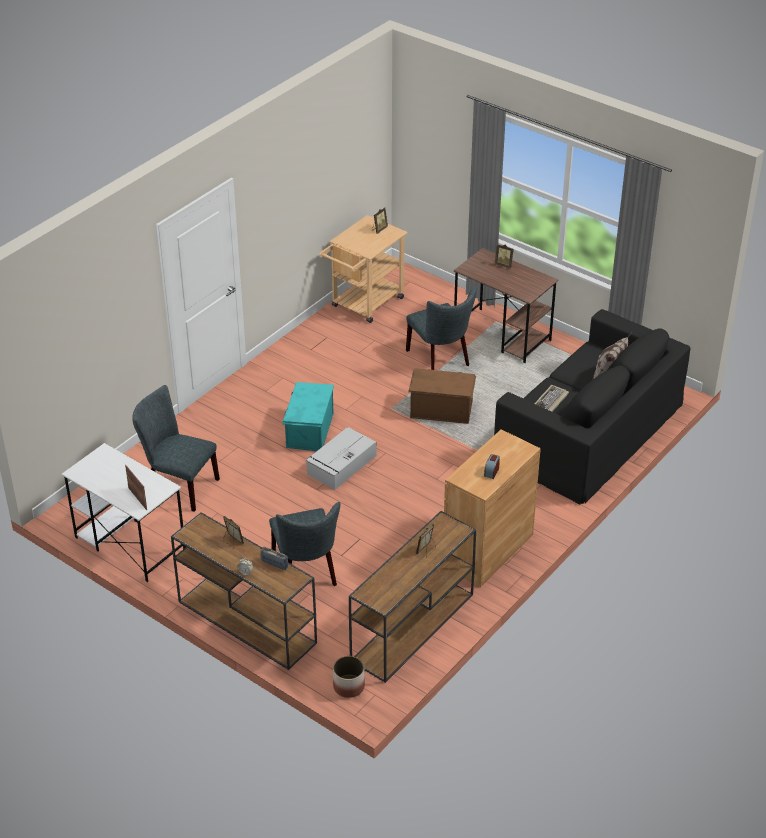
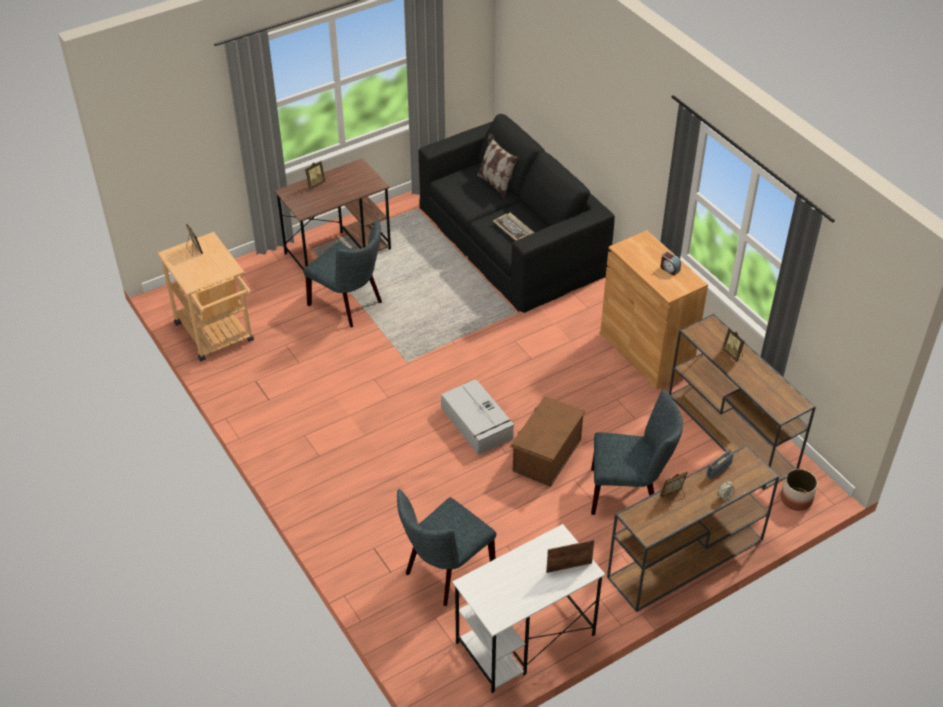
camera: 70 degrees left, 5 degrees up
(309, 430) = (407, 435): turquoise storage box -> none
(440, 360) = (349, 304): grey chair -> grey chair turned 45 degrees clockwise
(441, 409) = (428, 326): brown storage box -> brown storage box (545, 455)

